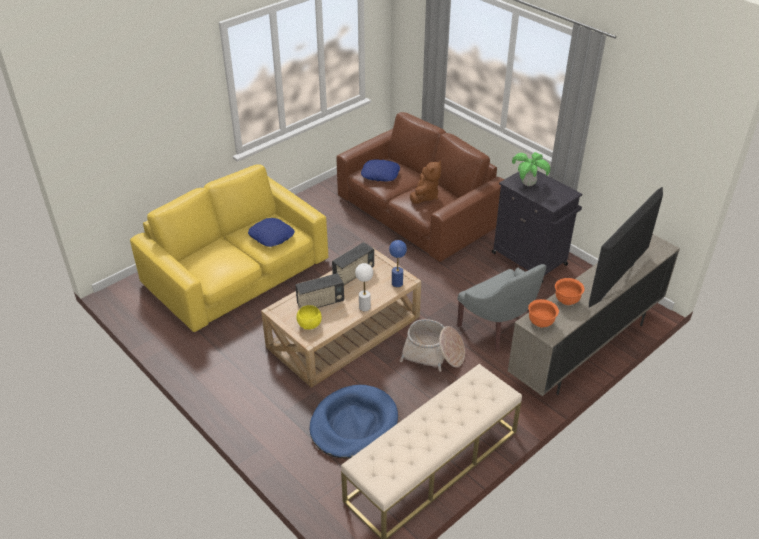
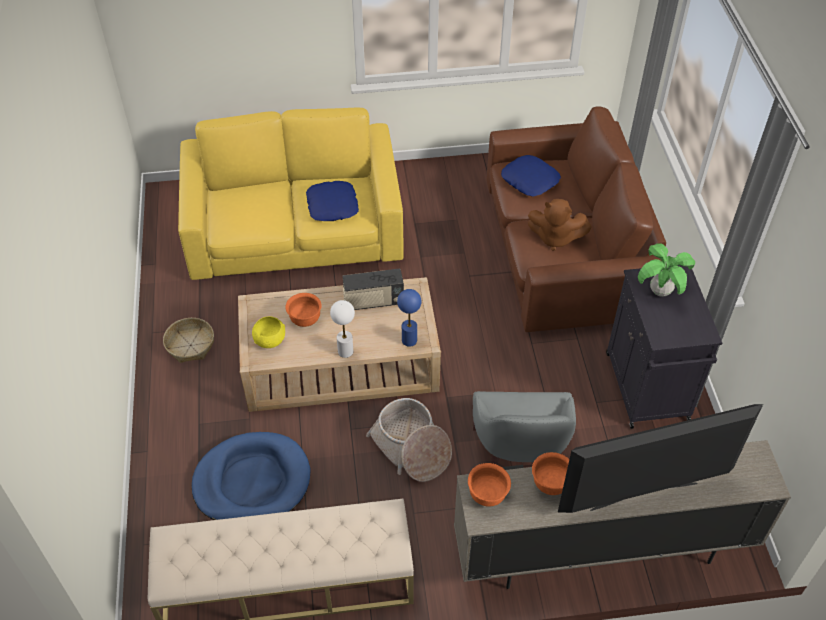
camera: 35 degrees right, 10 degrees up
(231, 371) = (190, 345): none -> basket
(320, 303) = (305, 319): radio -> orange bowl
(425, 196) = (555, 238): brown plush toy -> brown plush toy turned 45 degrees clockwise

